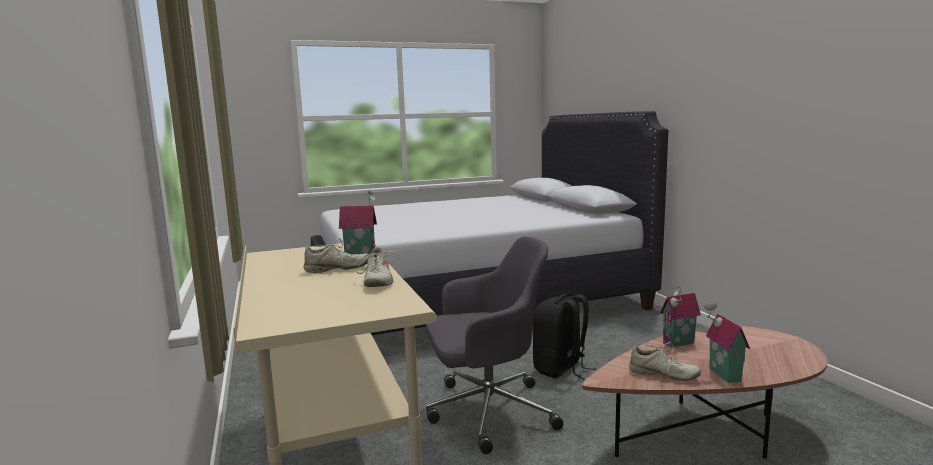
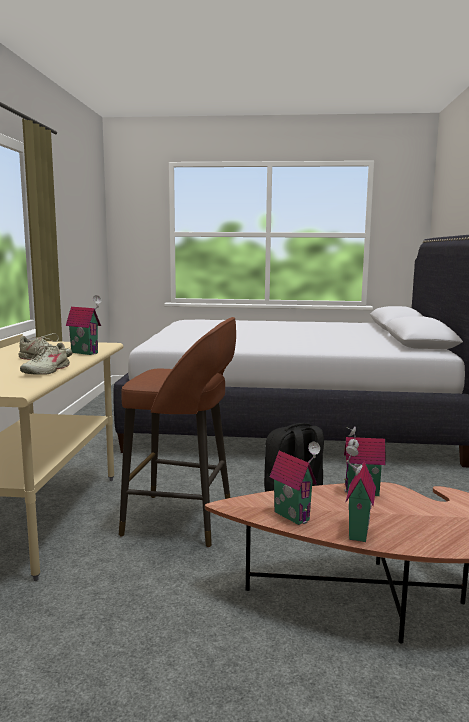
camera: 25 degrees right, 0 degrees up
(487, 411) = (182, 520): grey office chair -> brown stool
(662, 375) = (293, 515): beige shoe -> toy house

